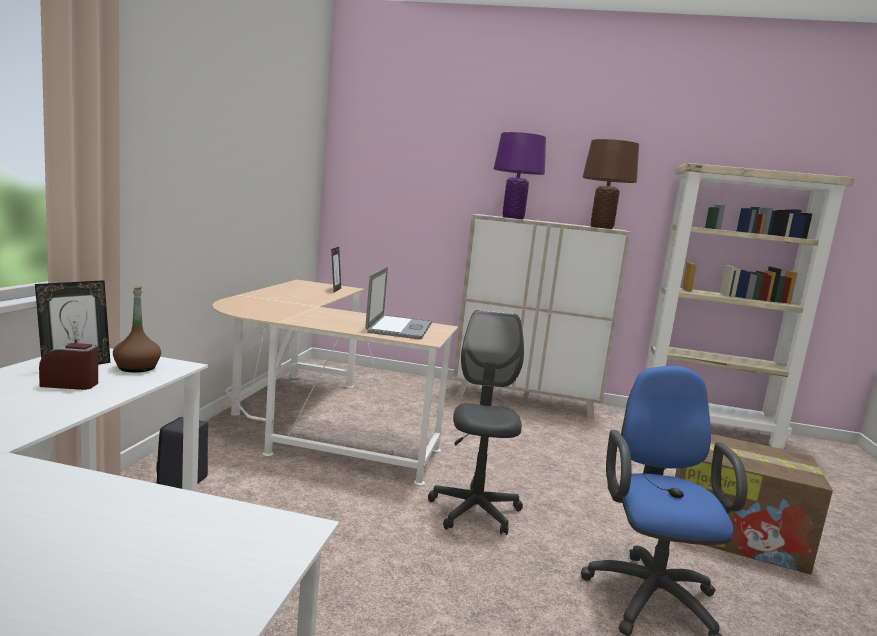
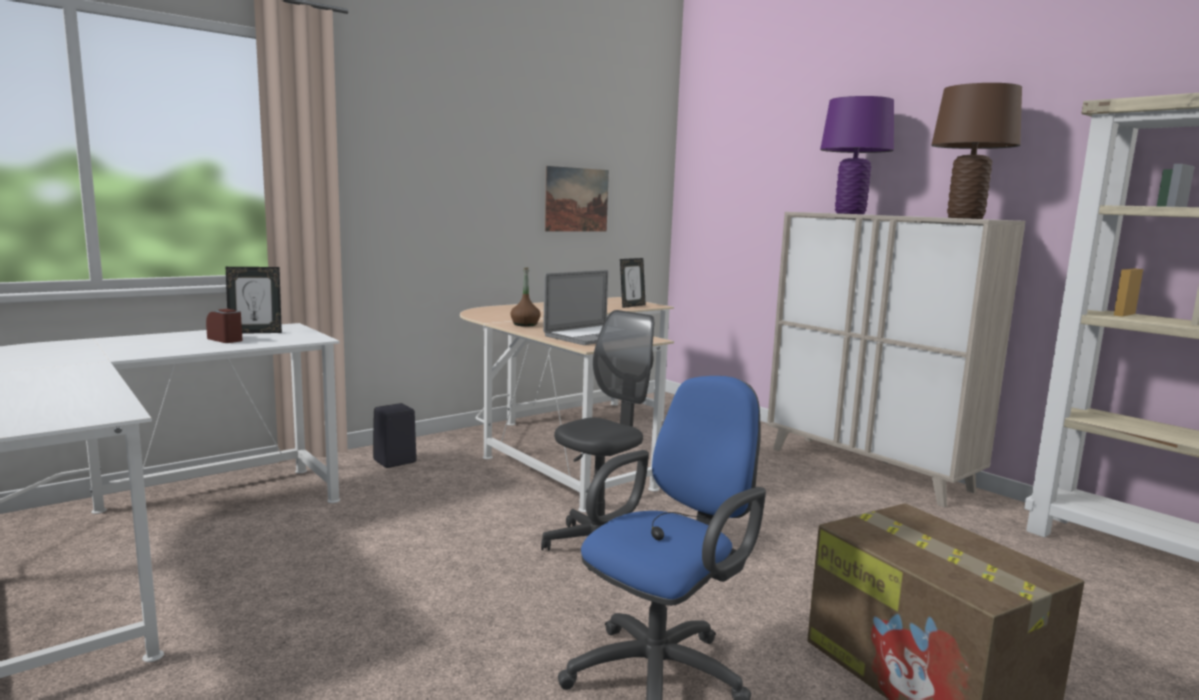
camera: 40 degrees right, 0 degrees up
(137, 368) = (287, 337): brown bottle -> brown bottle (525, 324)
(272, 190) = (576, 199): none -> picture

